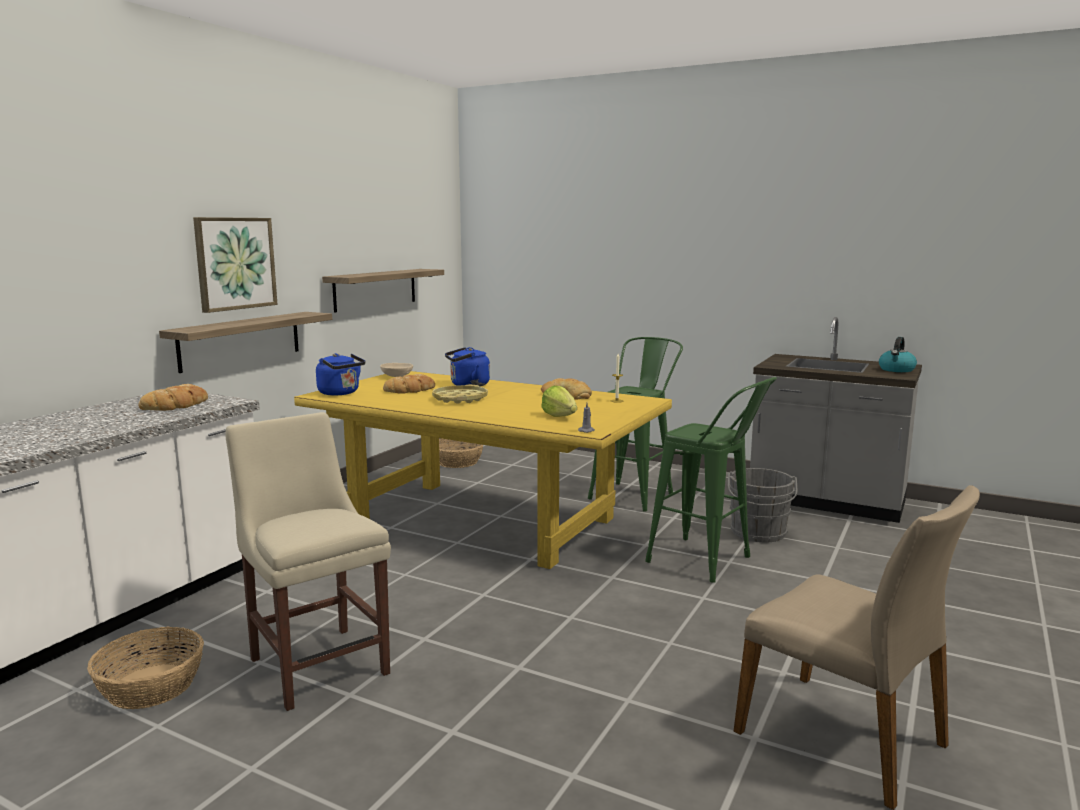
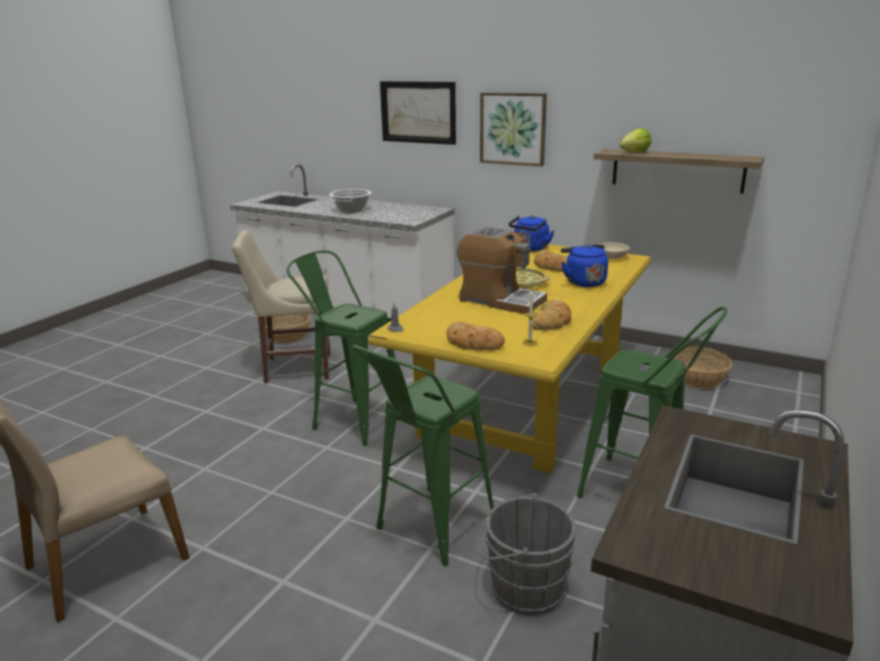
camera: 90 degrees right, 10 degrees up
(84, 427) = (351, 210): none -> cooking pot
(97, 250) = (418, 112): none -> picture
(177, 405) = (401, 215): bread -> bread (473, 343)
(241, 340) = (511, 188): shelf -> none
(317, 662) = (294, 368): beige chair -> beige chair turned 150 degrees counterclockwise
(503, 605) = (352, 419): none -> green stool
(510, 404) = (501, 300): none -> coffee machine
(560, 416) = (453, 319): lettuce -> lettuce (635, 153)
(896, 370) = (721, 565): kettle -> none

